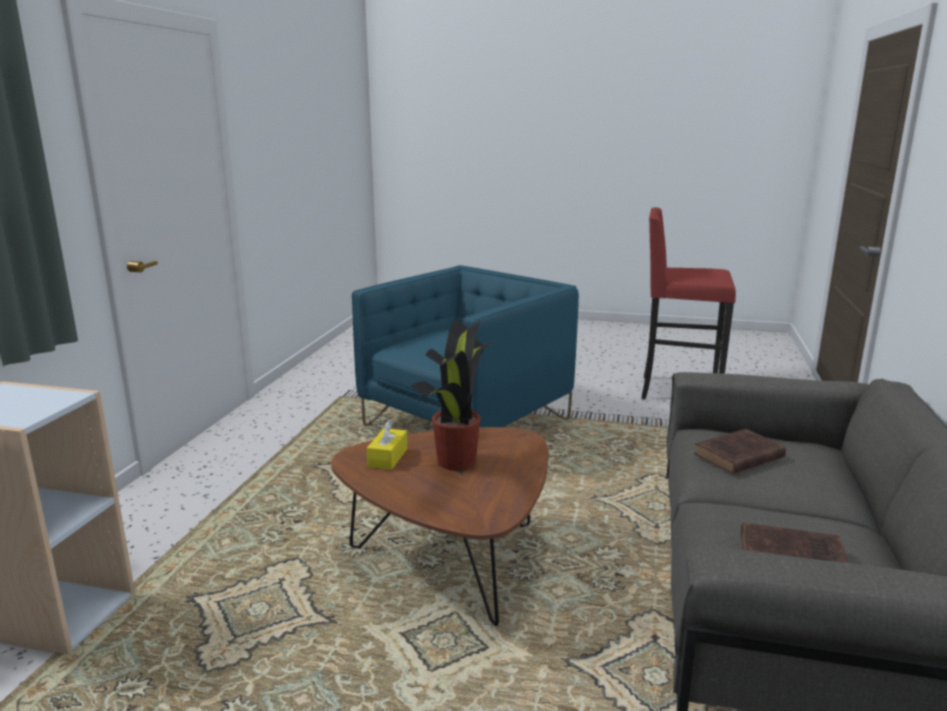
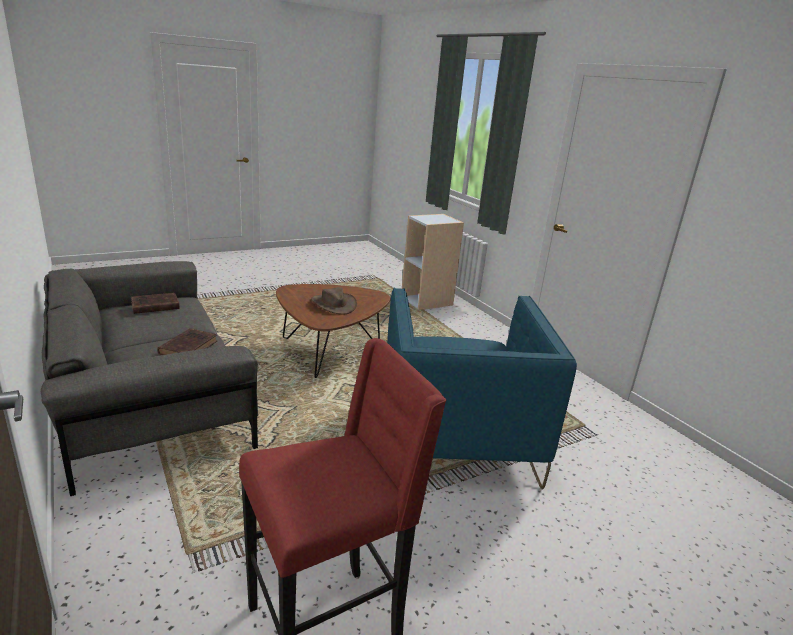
camera: 135 degrees right, 5 degrees up
(388, 457) = (364, 298): yellow tissue box -> none
(457, 460) = (333, 304): potted plant -> brown hat

